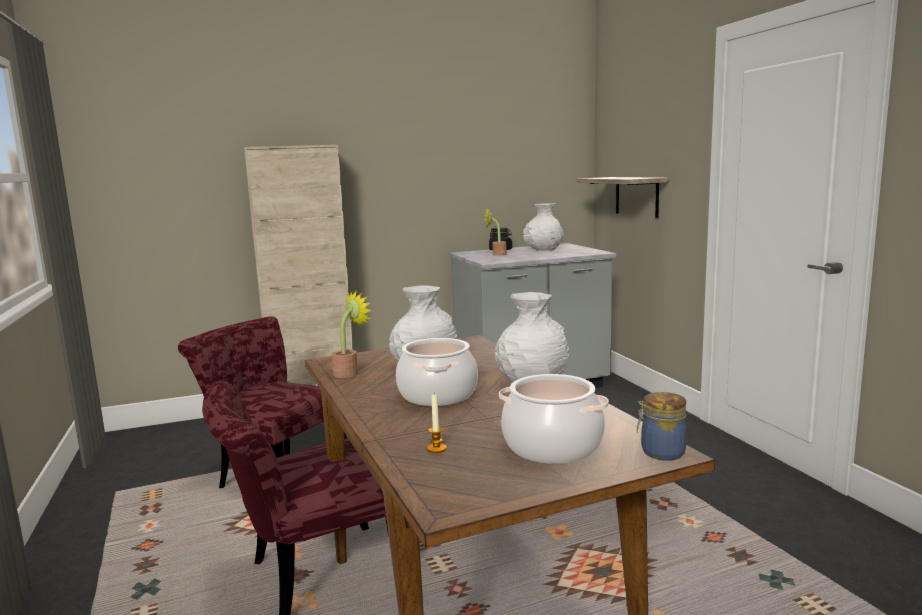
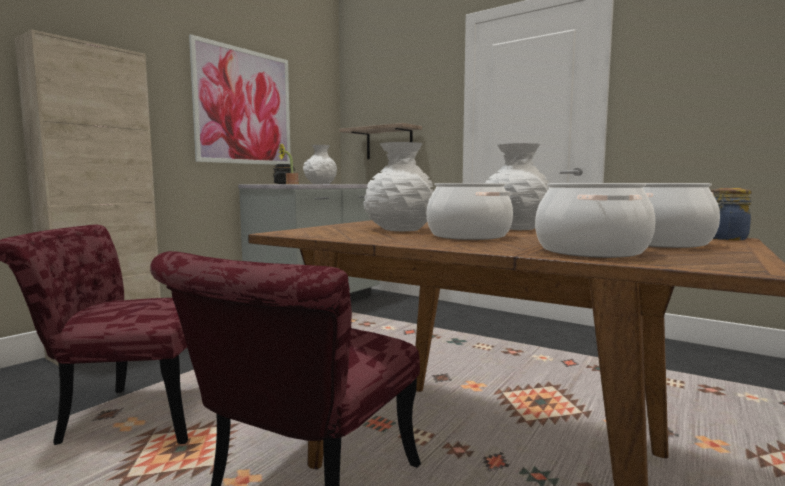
camera: 35 degrees left, 5 degrees down
(350, 372) = (333, 234): potted plant -> none
(436, 448) = (591, 251): candle -> cooking pot
(458, 167) = (244, 107): none -> picture

